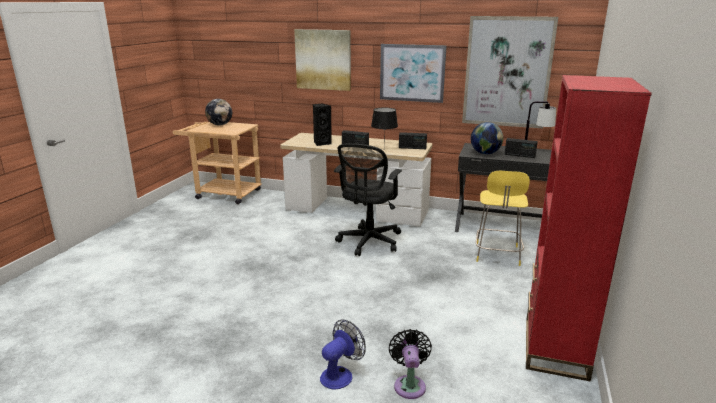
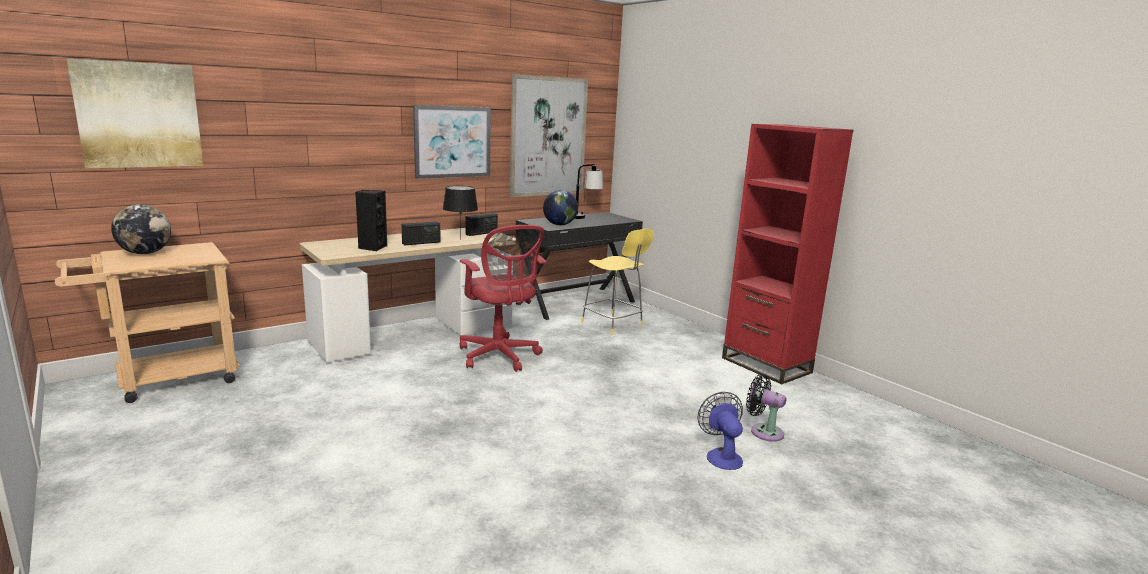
camera: 55 degrees left, 5 degrees down
(323, 59) = (329, 128): picture -> picture (139, 115)
(368, 242) = (500, 356): black office chair -> red office chair
(519, 155) = (586, 221): radio -> none

